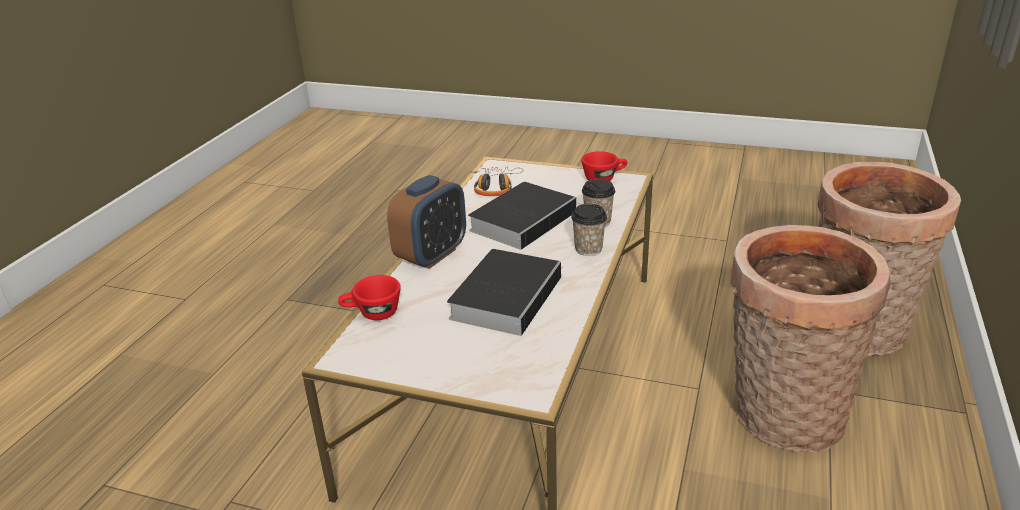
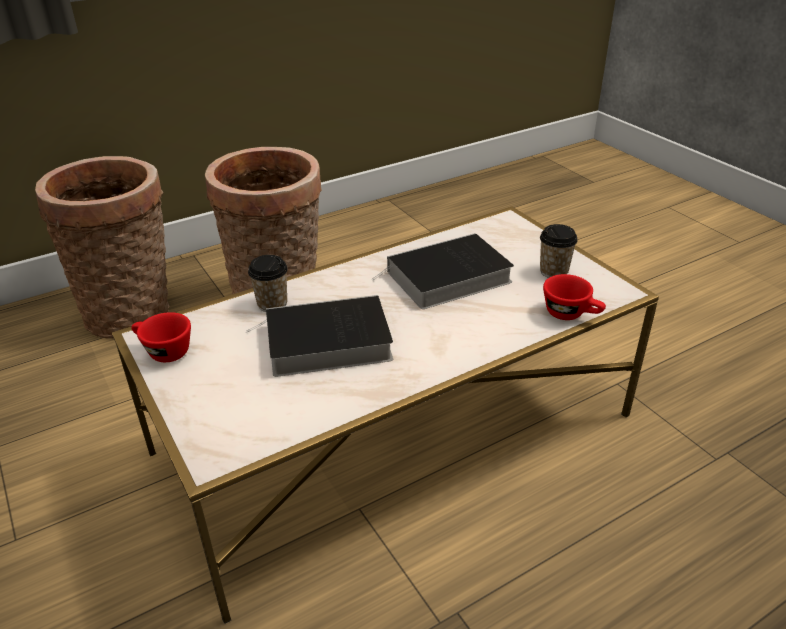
camera: 140 degrees left, 5 degrees up
(431, 255) = (463, 348): alarm clock -> none
(495, 187) = (279, 410): headphones -> none
(588, 249) = (327, 283): cup -> cup (553, 271)

